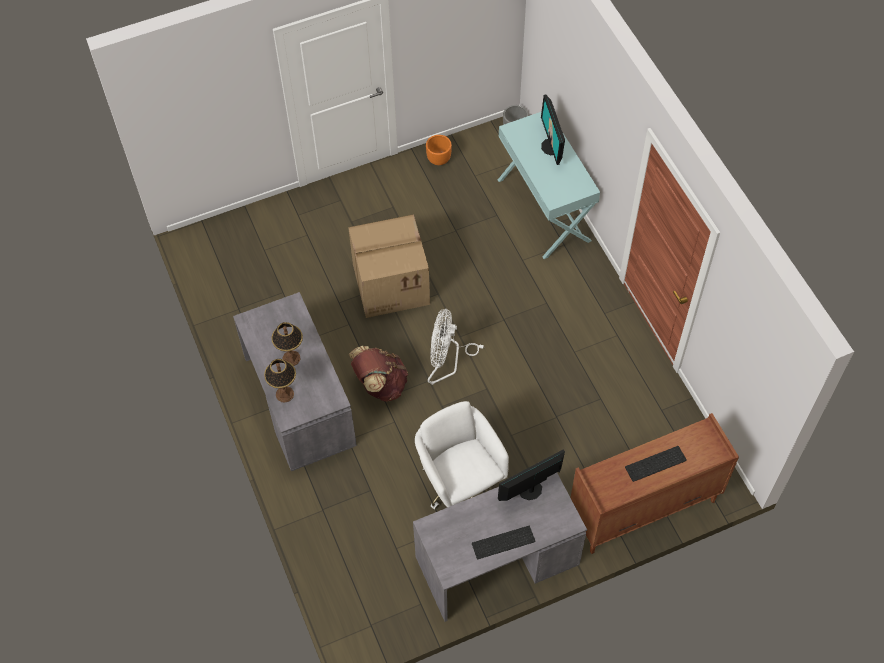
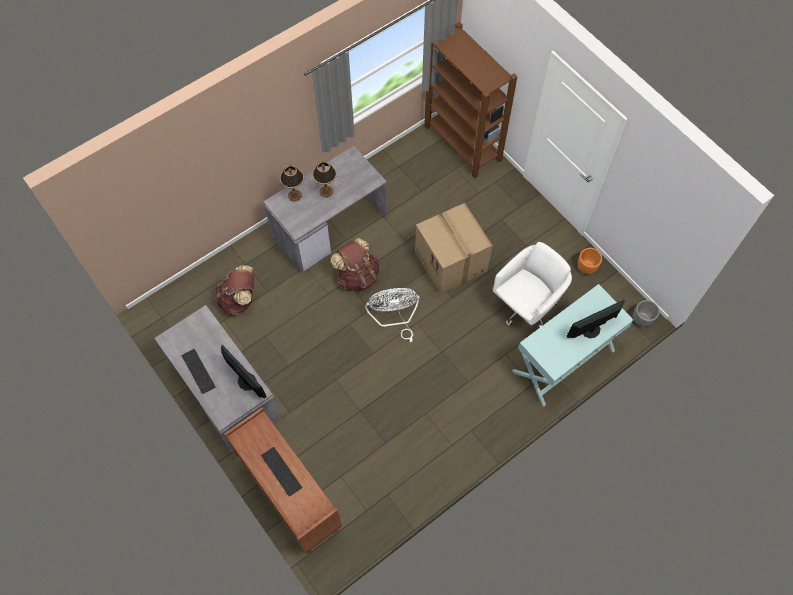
camera: 75 degrees right, 5 degrees up
(230, 234) = (463, 143): none -> brown bookcase
(373, 525) = (239, 300): none -> brown backpack
(460, 486) = (283, 352): white office chair -> white office chair (525, 308)

